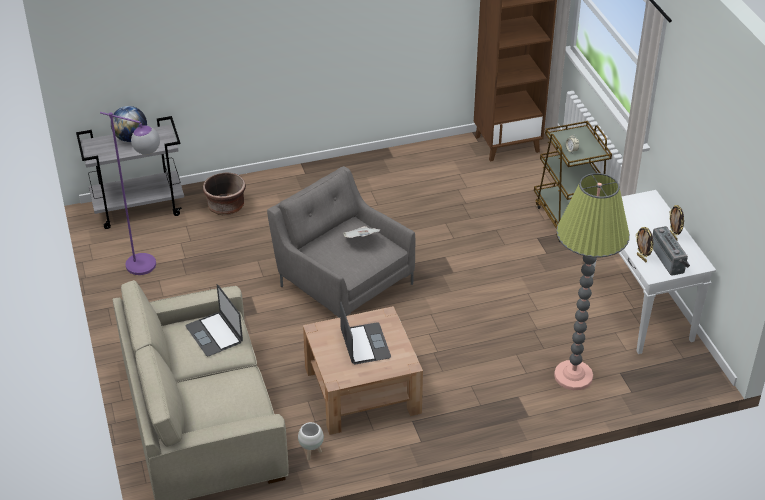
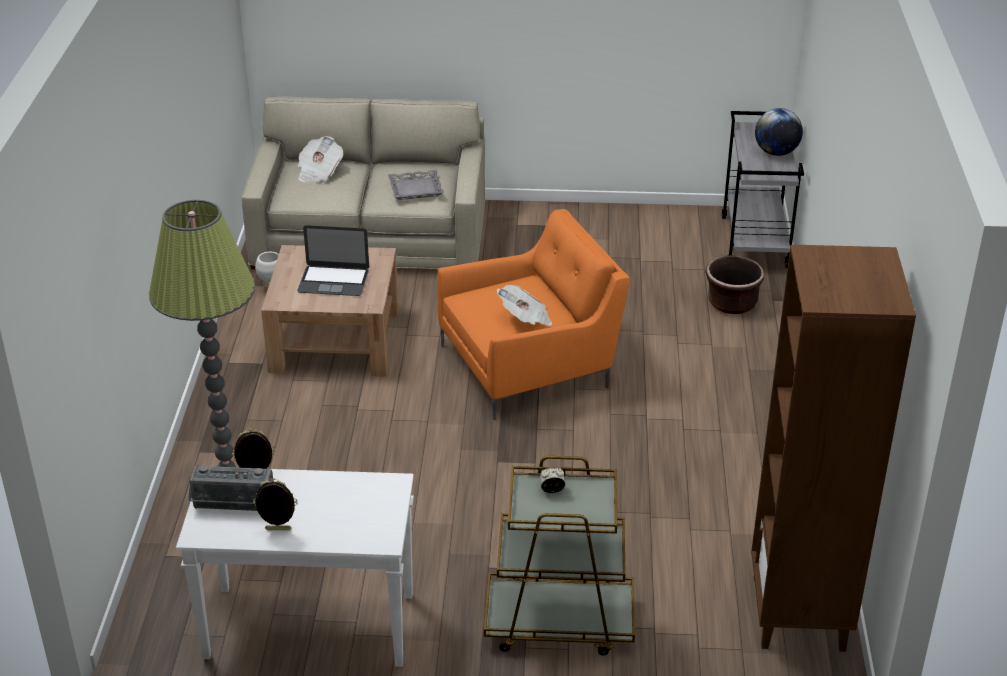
camera: 110 degrees right, 5 degrees down
(151, 267) = (634, 236): purple floor lamp -> none
(206, 403) = (318, 172): none -> newspaper
(214, 334) = (415, 189): laptop -> grey tray
(343, 282) = (530, 364): grey armchair -> orange armchair

